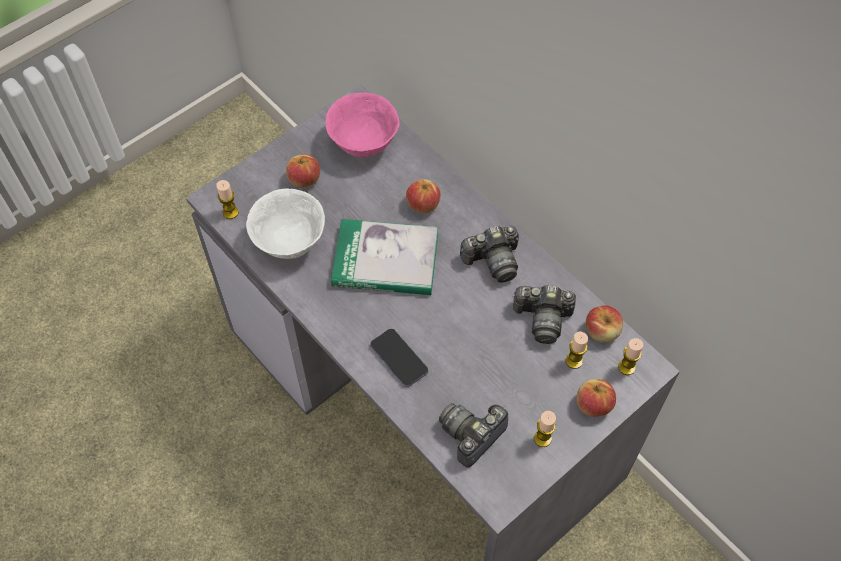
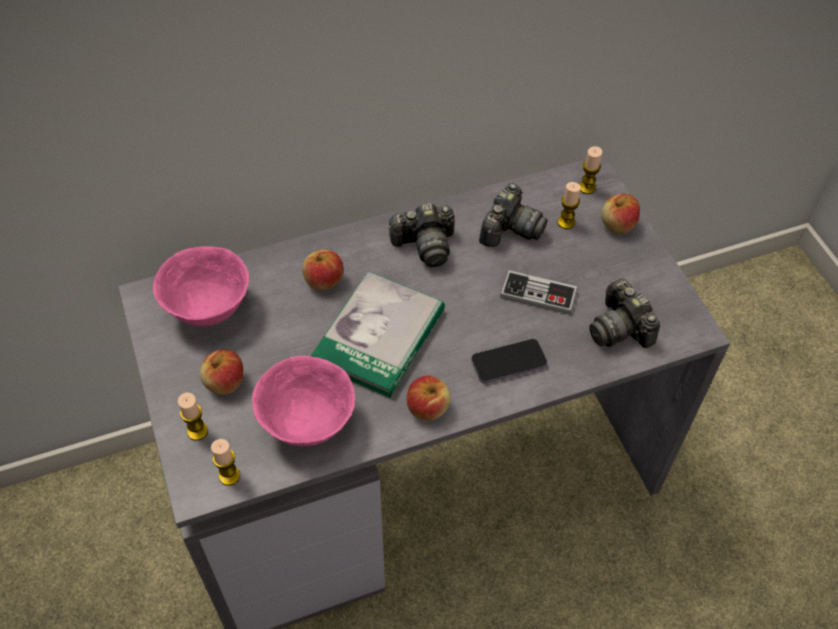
camera: 70 degrees left, 5 degrees down
(290, 242) = (307, 422): white bowl -> pink bowl
(480, 361) = (538, 294): none -> game controller
(492, 261) = (425, 245): camera -> camera turned 75 degrees clockwise
(542, 438) = (641, 274): candle -> candle (197, 431)
(602, 331) = (542, 191): apple -> apple (428, 407)

